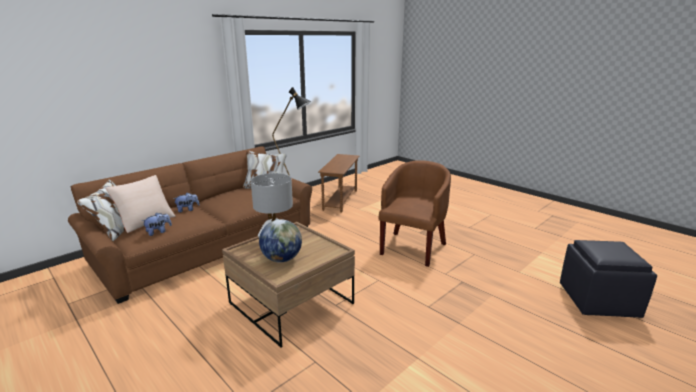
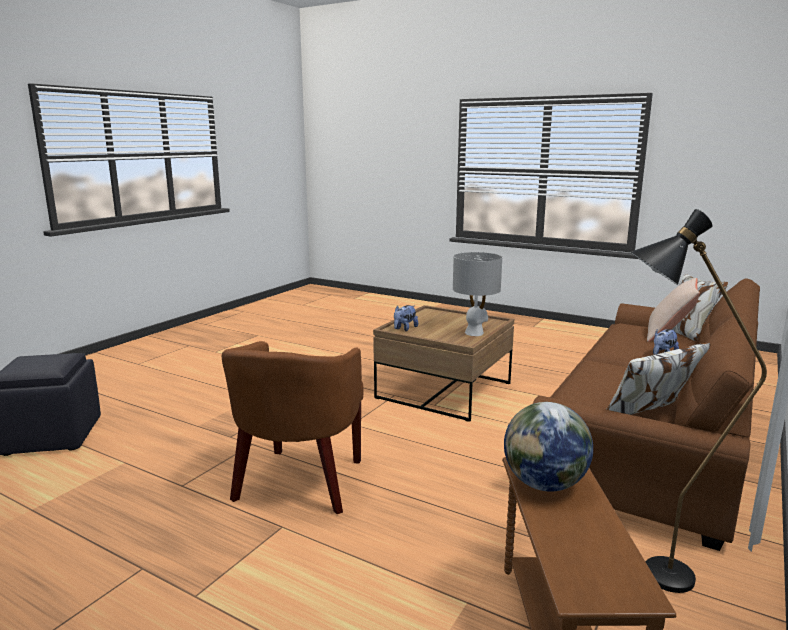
camera: 165 degrees right, 5 degrees down
(158, 232) = (624, 331): plush toy -> plush toy (404, 329)
(282, 259) = (443, 320): globe -> globe (544, 484)

